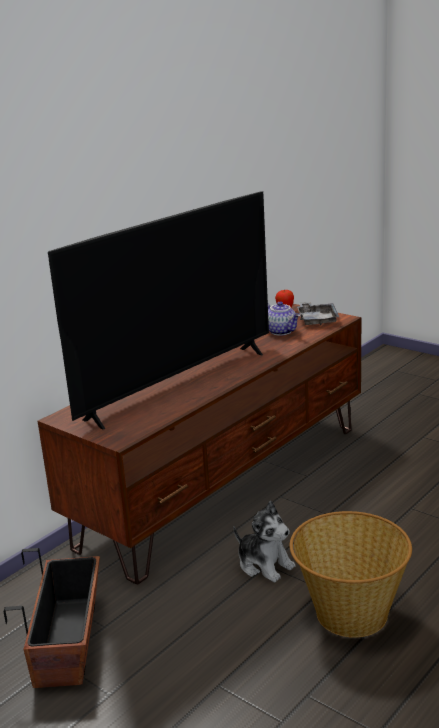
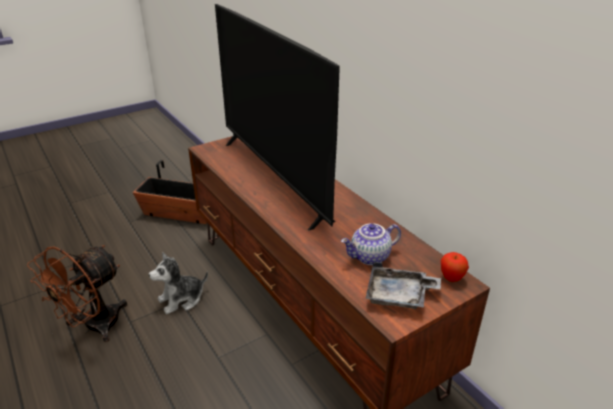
camera: 105 degrees right, 10 degrees up
(350, 613) = (94, 327): basket -> brown fan

